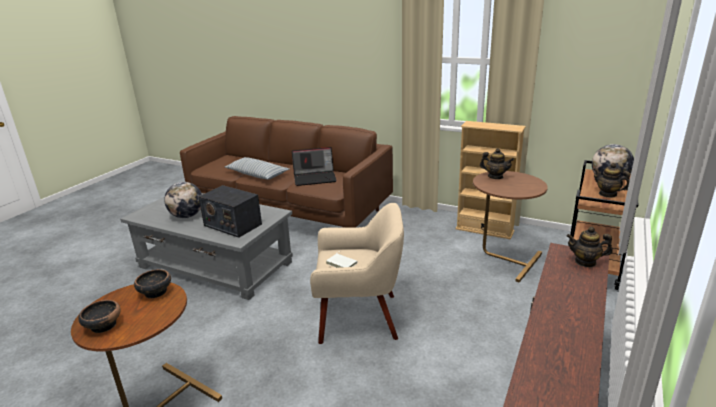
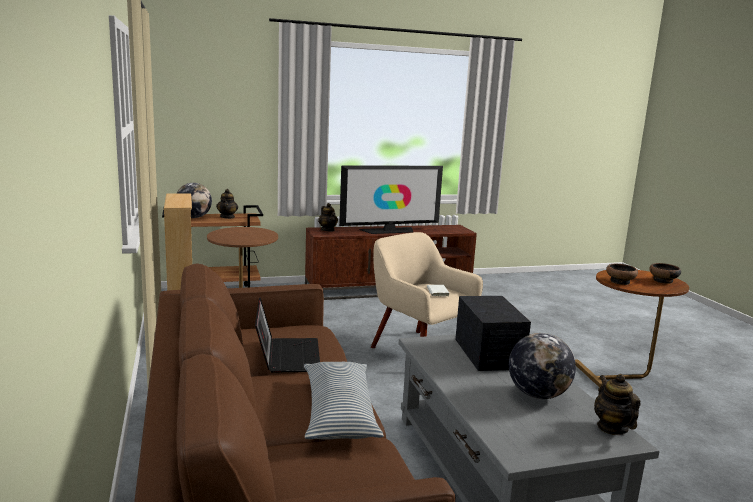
camera: 135 degrees left, 10 degrees down
(315, 178) = (287, 355): laptop -> laptop turned 45 degrees clockwise
(495, 177) = (232, 239): teapot -> teapot (612, 428)
(561, 309) = (389, 231): none -> television

